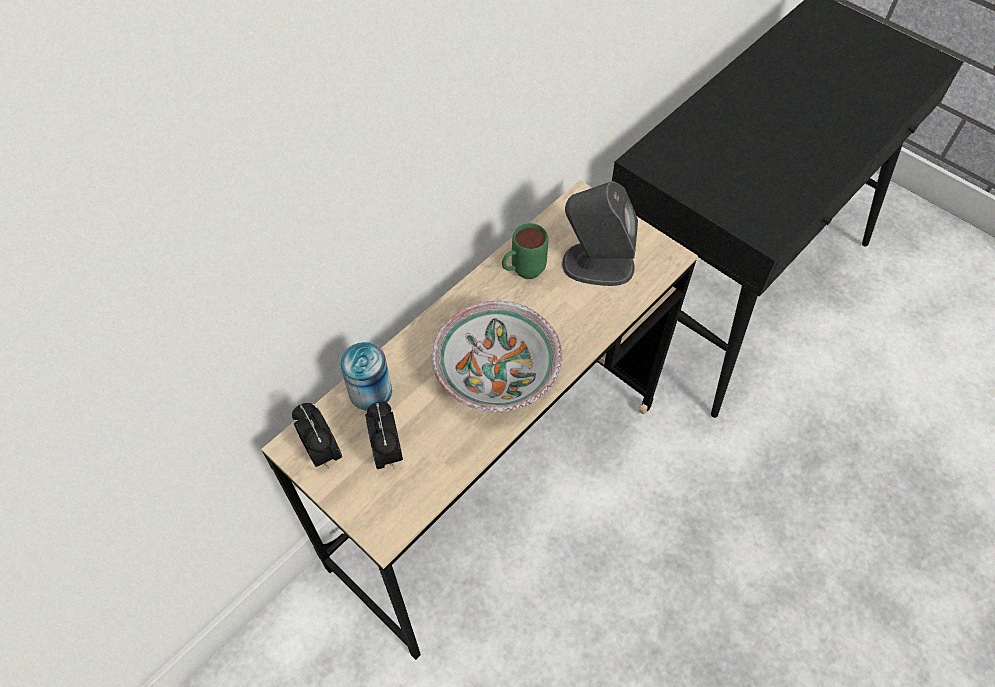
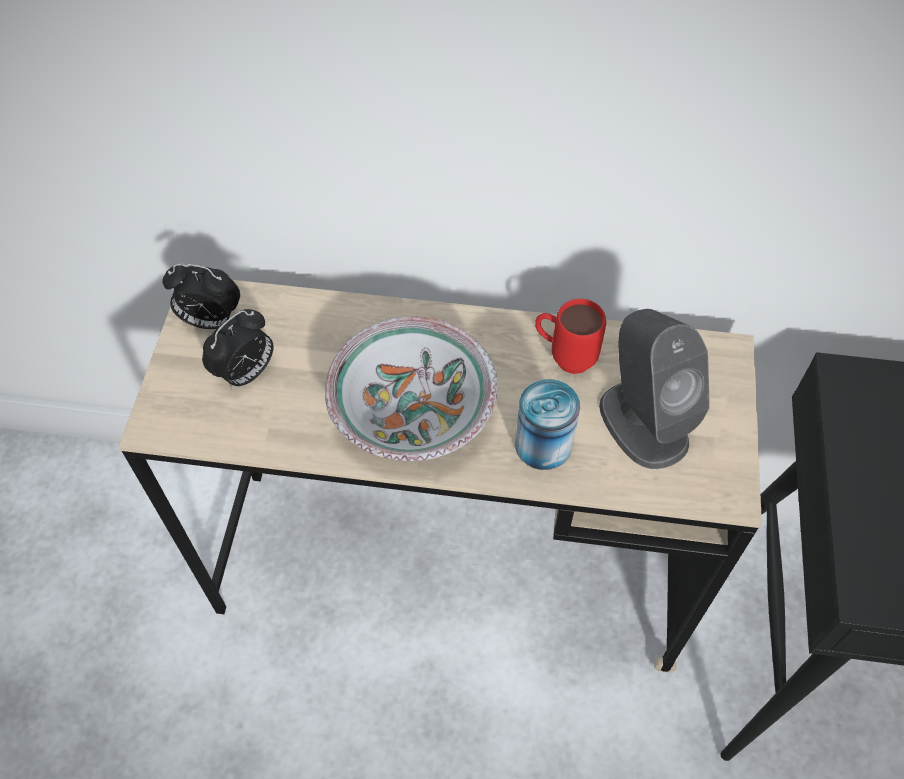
camera: 55 degrees right, 0 degrees up
(322, 451) = (210, 321): alarm clock -> alarm clock turned 105 degrees counterclockwise
(370, 391) = (305, 316): can -> can (543, 444)
(522, 273) = (564, 357): green mug -> red mug

